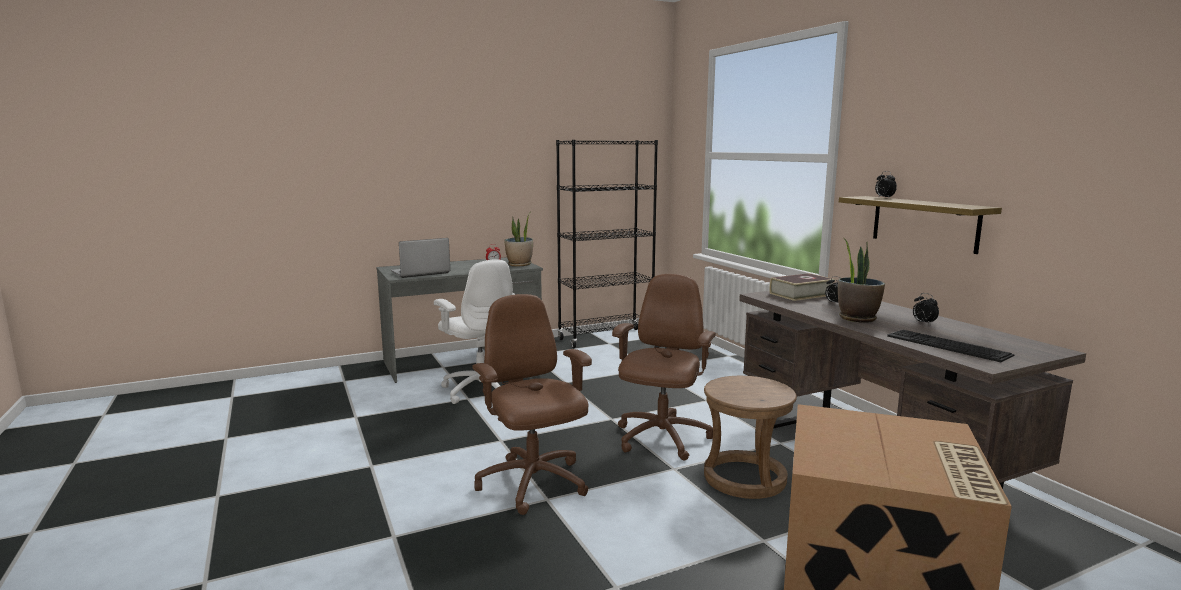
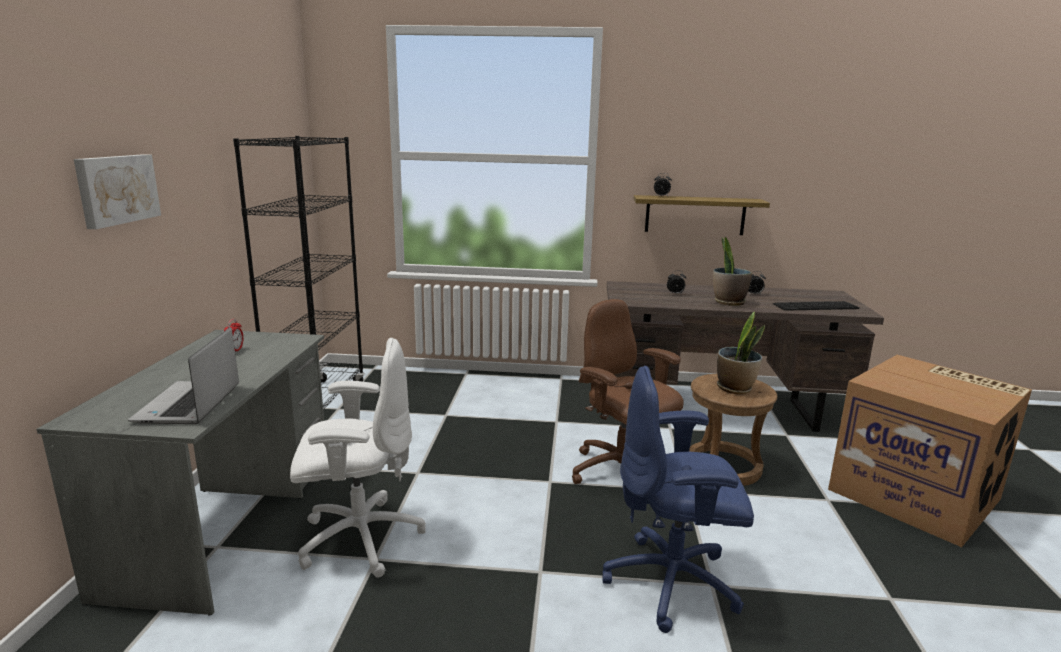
camera: 60 degrees left, 5 degrees up
(454, 164) = (116, 189): none -> picture
(519, 265) = (278, 340): potted plant -> potted plant (735, 388)
(533, 484) = (673, 583): brown office chair -> blue office chair
(801, 294) = (635, 292): book -> none

